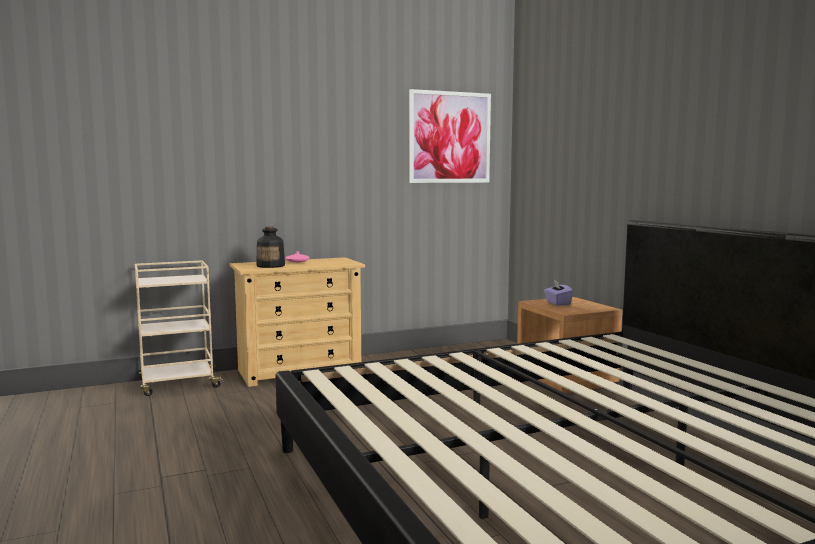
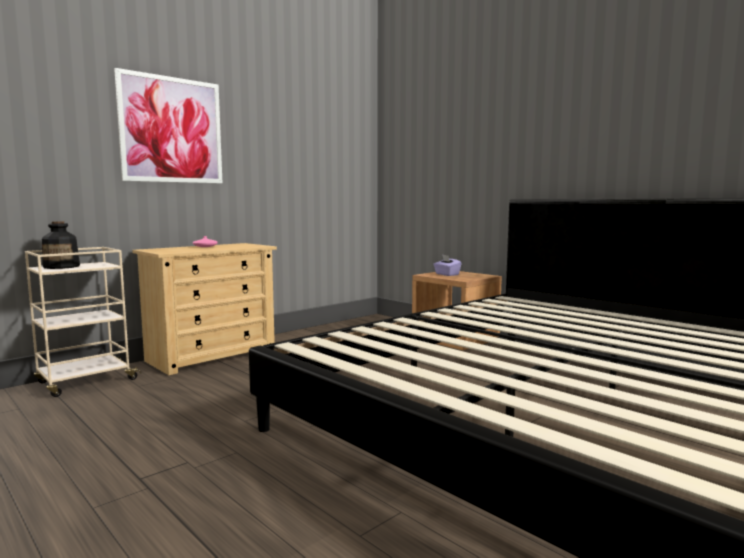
camera: 20 degrees left, 0 degrees up
(271, 266) = (184, 249): bottle -> bottle (62, 267)
(449, 137) = (330, 133): picture -> picture (172, 130)

